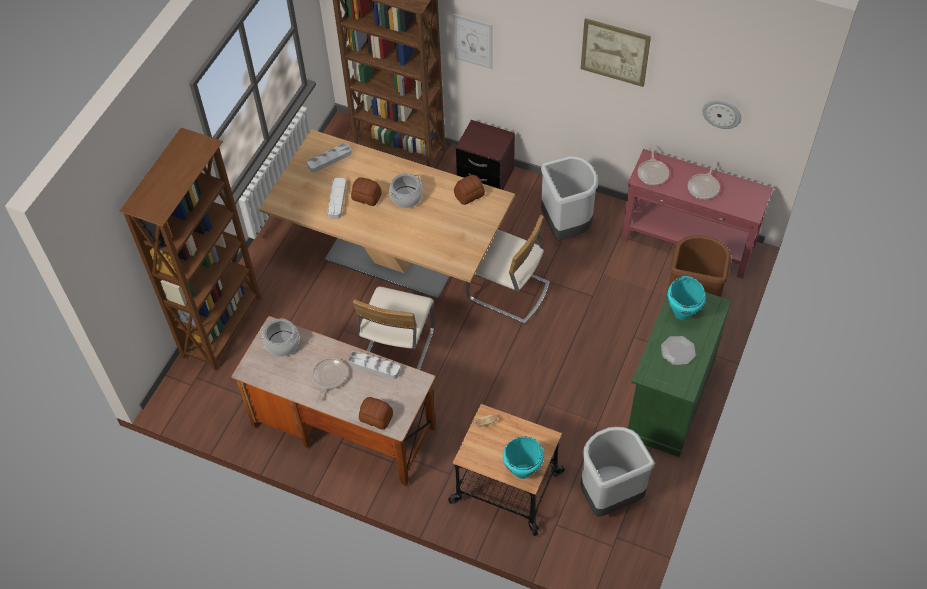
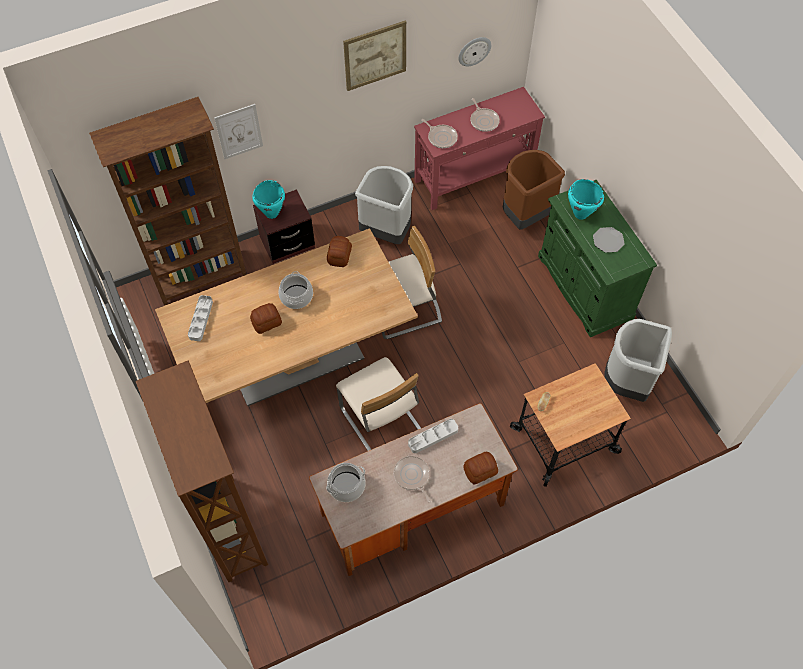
camera: 50 degrees left, 5 degrees up
(337, 200) = (247, 344): grey tray -> none
(522, 471) = (604, 412): turquoise cooking pot -> turquoise cooking pot (271, 213)

